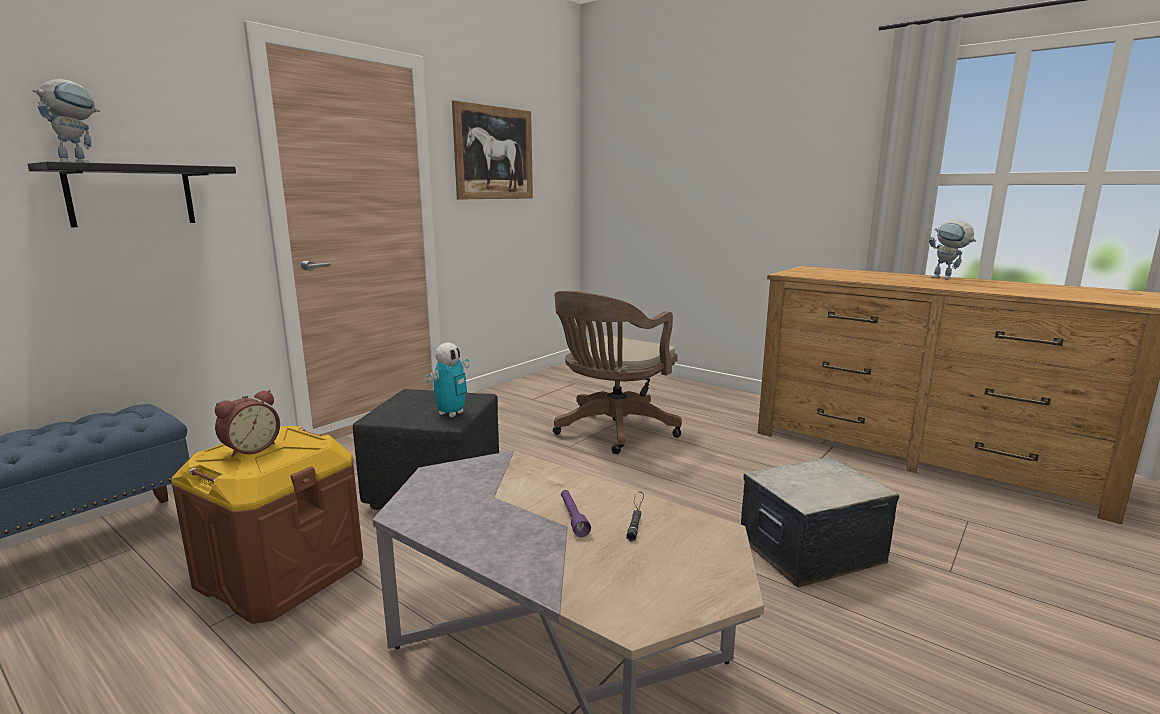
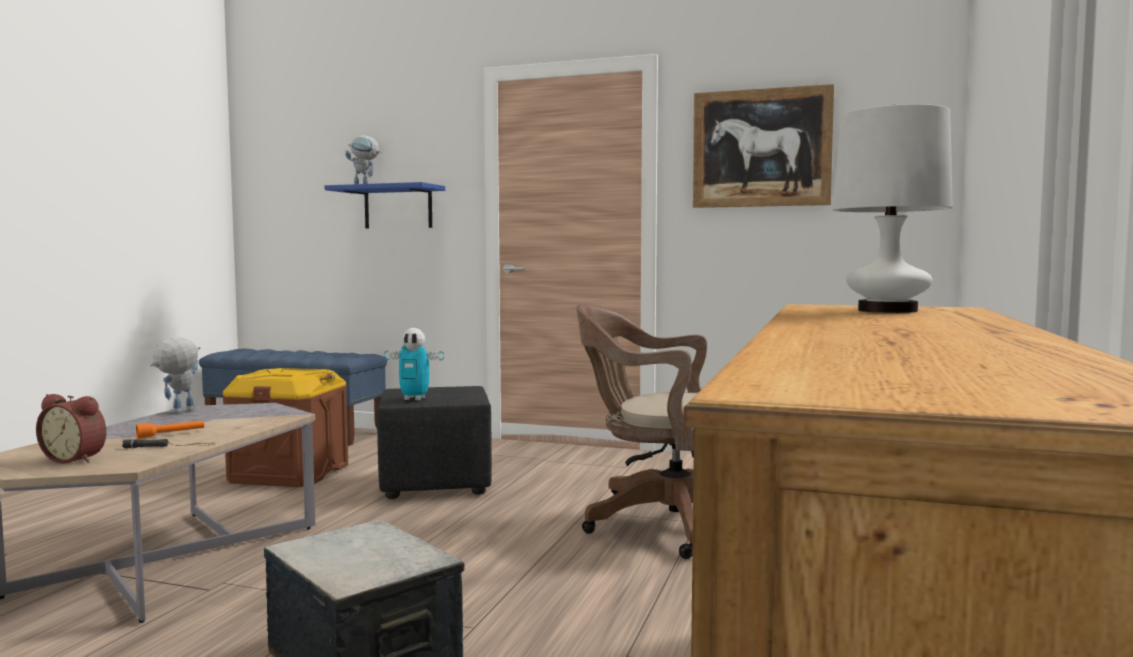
camera: 70 degrees right, 10 degrees down
(131, 195) = (398, 207): black shelf -> blue shelf
(250, 449) = (285, 372): alarm clock -> alarm clock (76, 459)
(573, 518) = (171, 434): purple flashlight -> orange flashlight
(829, 273) = (887, 310): none -> white table lamp
(947, 278) = (986, 332): toy robot -> toy robot (178, 412)

